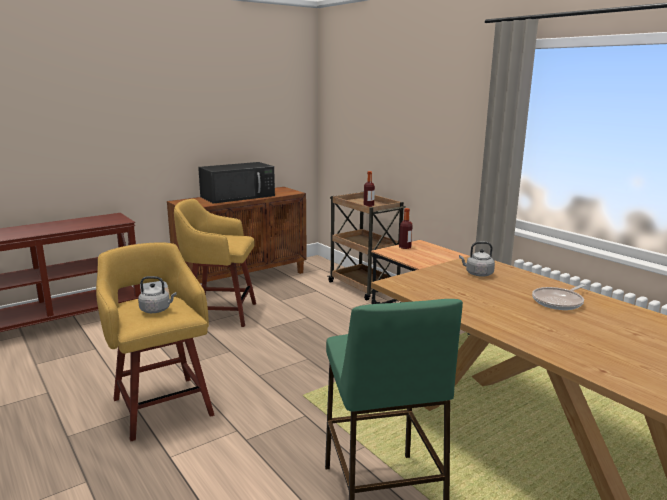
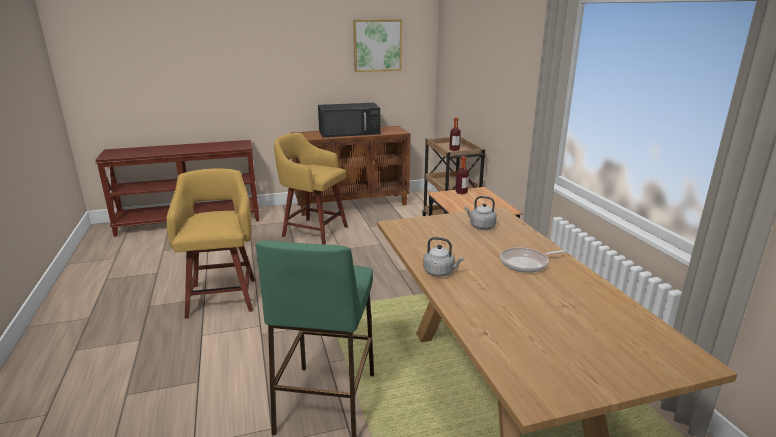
camera: 20 degrees right, 5 degrees up
(157, 310) = (211, 222): grey kettle -> grey kettle (440, 272)
(259, 99) = (377, 45): none -> picture

